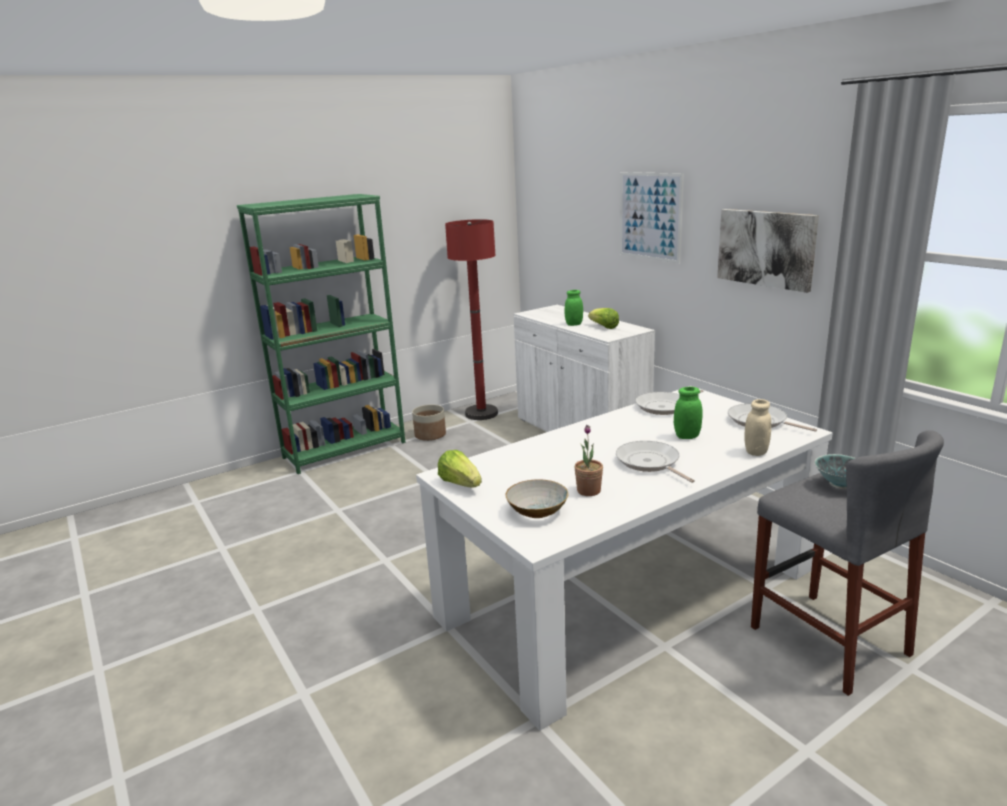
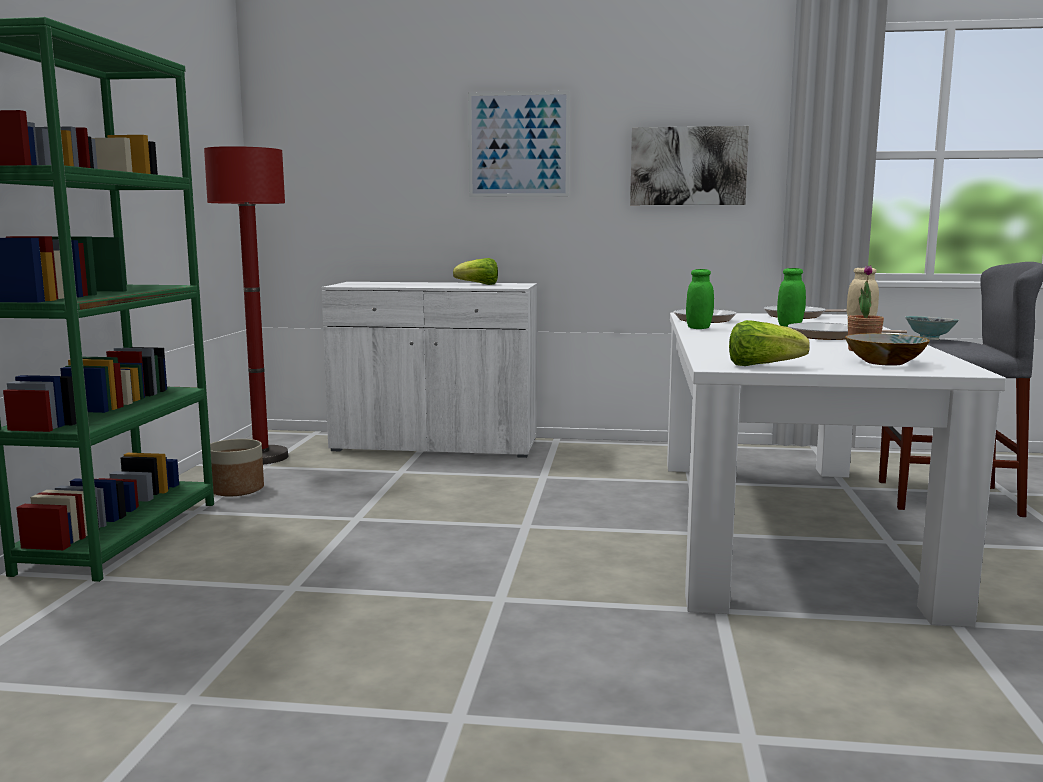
camera: 50 degrees left, 10 degrees down
(574, 324) = (437, 286): green jar -> green jar (699, 328)

